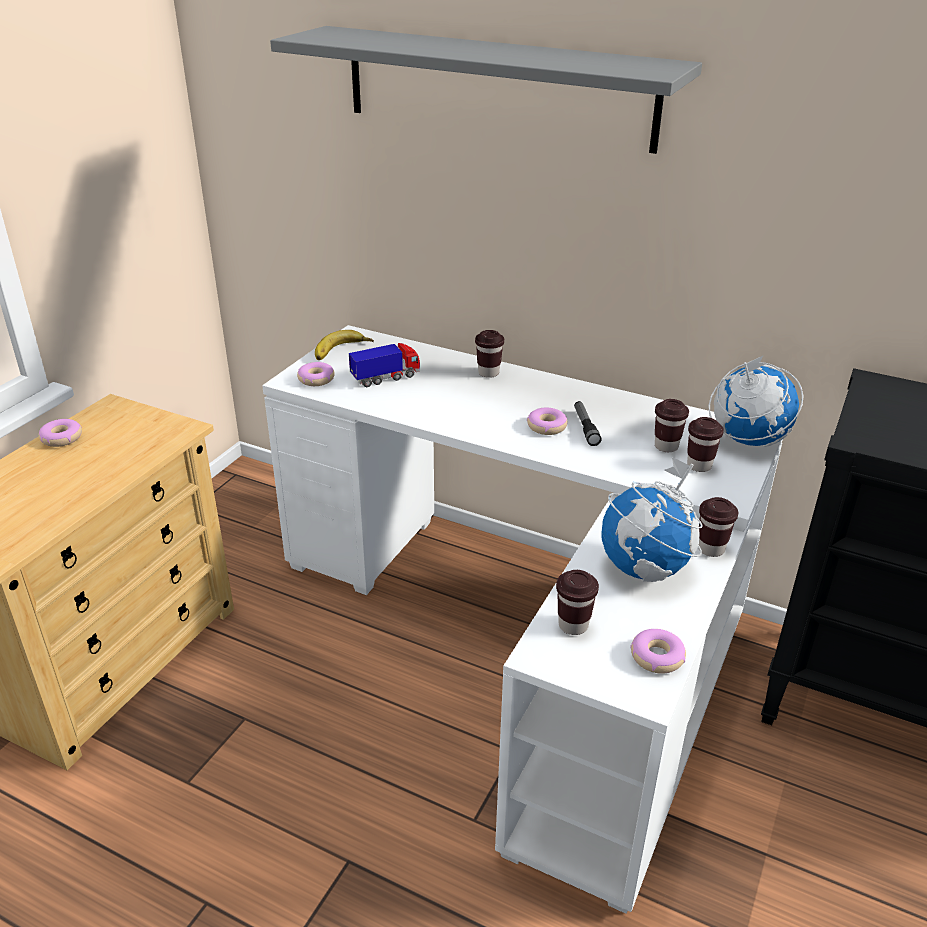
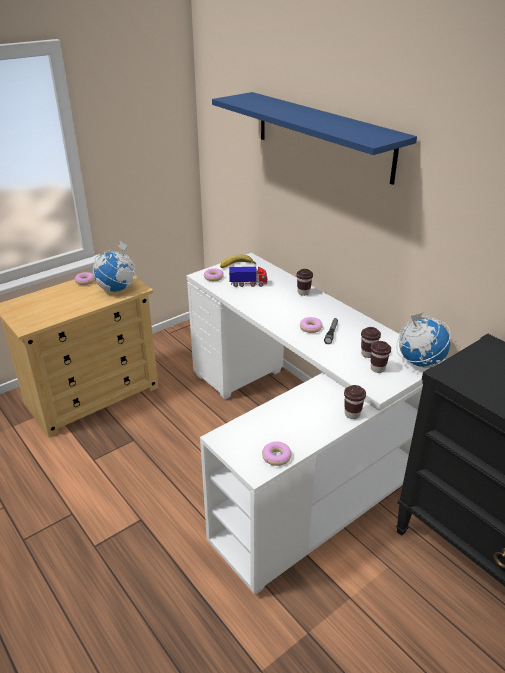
camera: 25 degrees right, 0 degrees up
(497, 87) = (322, 135): grey shelf -> blue shelf
(573, 625) = (247, 429): brown cup -> none
(646, 568) = (308, 414): globe -> globe (117, 289)

